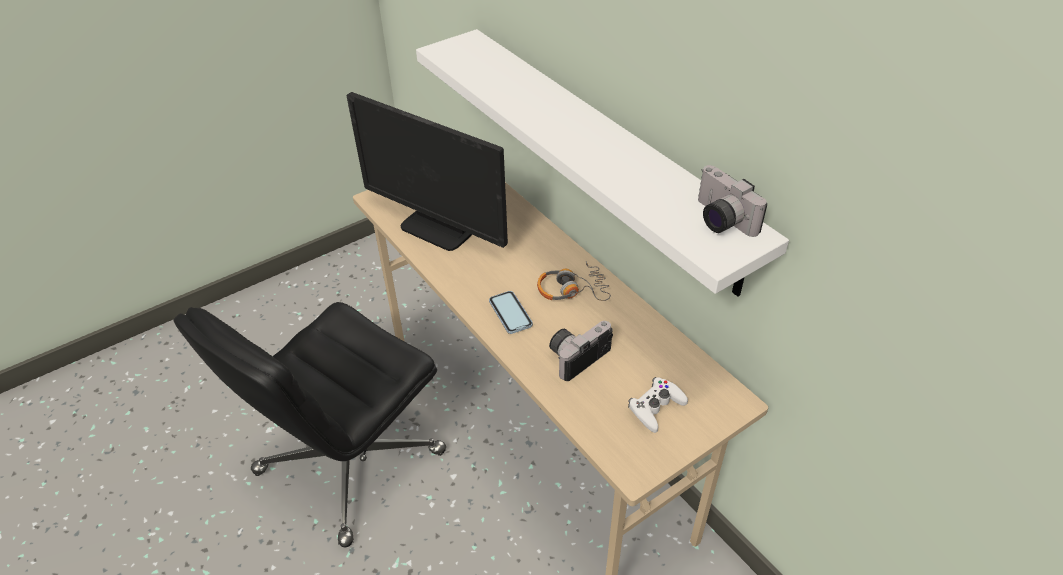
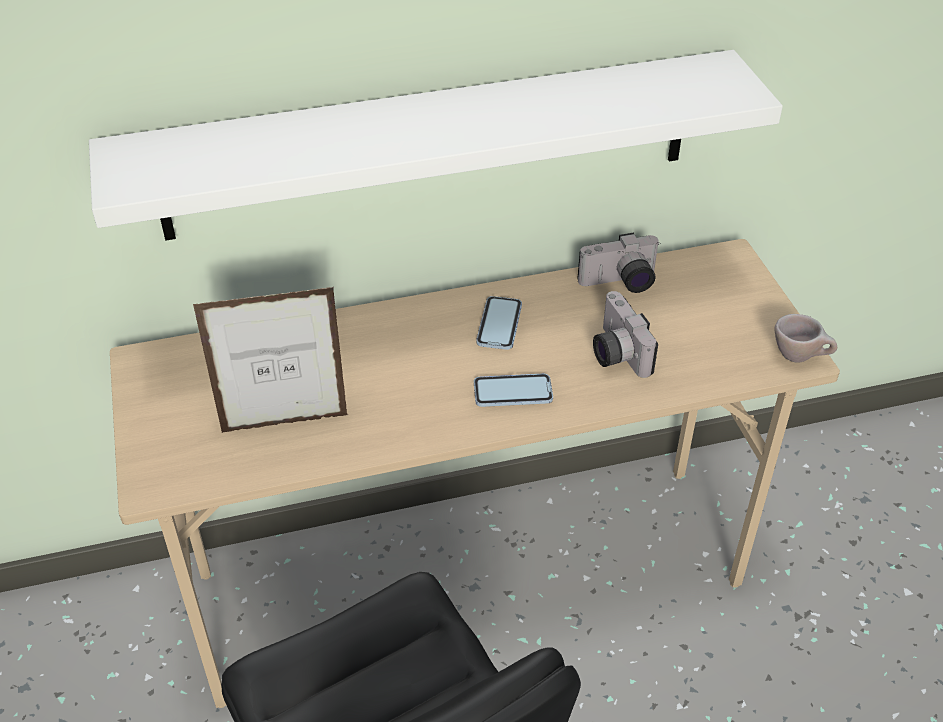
camera: 70 degrees left, 0 degrees up
(438, 228) = (285, 423): monitor -> picture frame
(572, 290) = (499, 324): headphones -> phone
(634, 469) = (800, 357): none -> beige cup
(656, 407) = (719, 315): white game controller -> none
(719, 220) = (685, 76): camera -> camera (620, 283)

